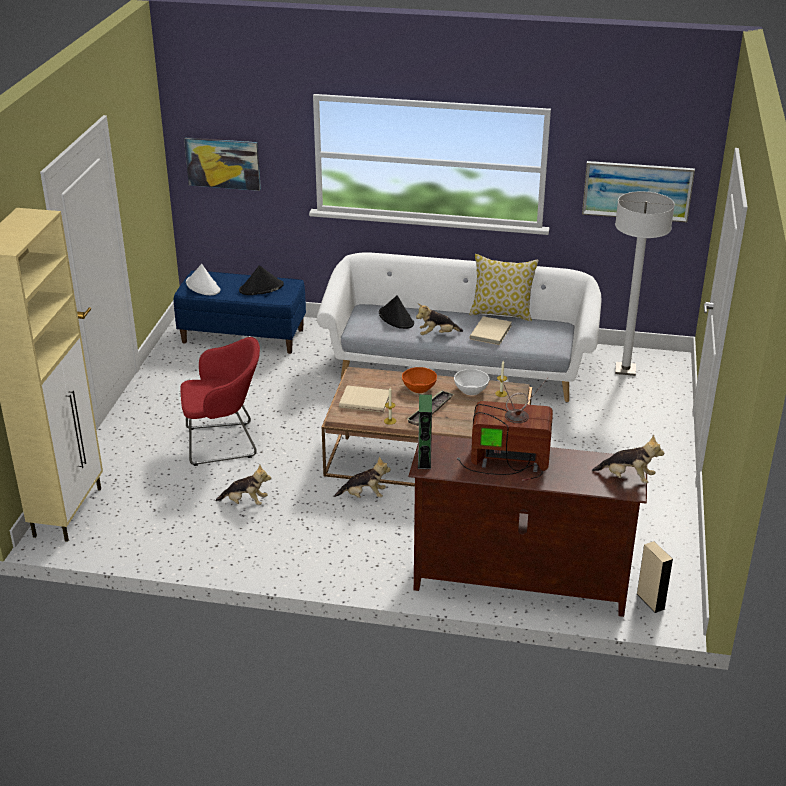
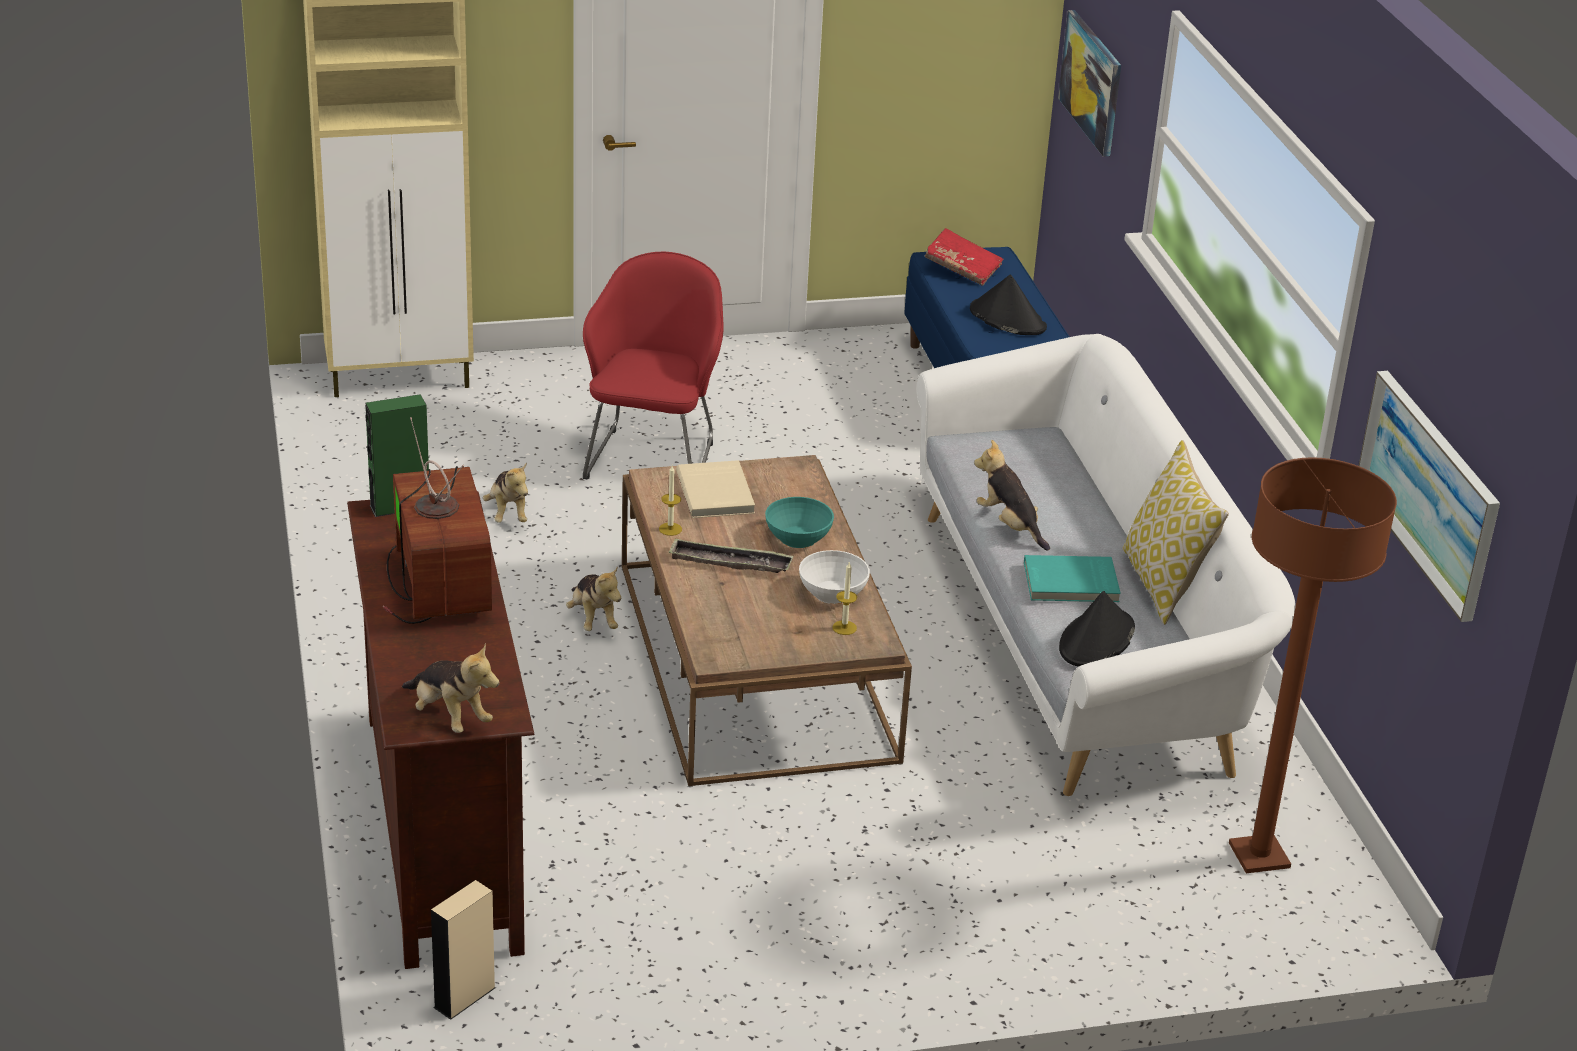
camera: 65 degrees right, 0 degrees up
(203, 286) = (962, 269): white hat -> red book
(225, 443) = (653, 456): red armchair -> red armchair turned 135 degrees counterclockwise
(396, 318) = (1031, 472): black hat -> black hat (1096, 640)
(419, 388) = (798, 538): orange bowl -> turquoise bowl
(491, 332) = (1071, 583): beige book -> turquoise book
(625, 370) = (1259, 856): white floor lamp -> brown floor lamp
(627, 478) = (449, 716): plush toy -> plush toy turned 45 degrees counterclockwise

